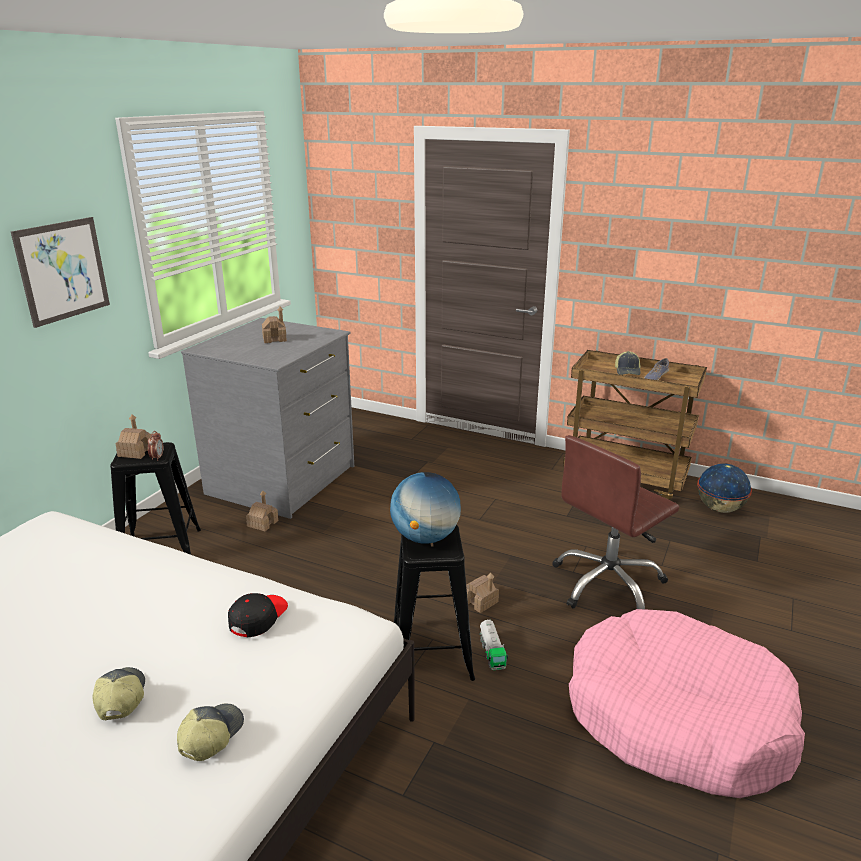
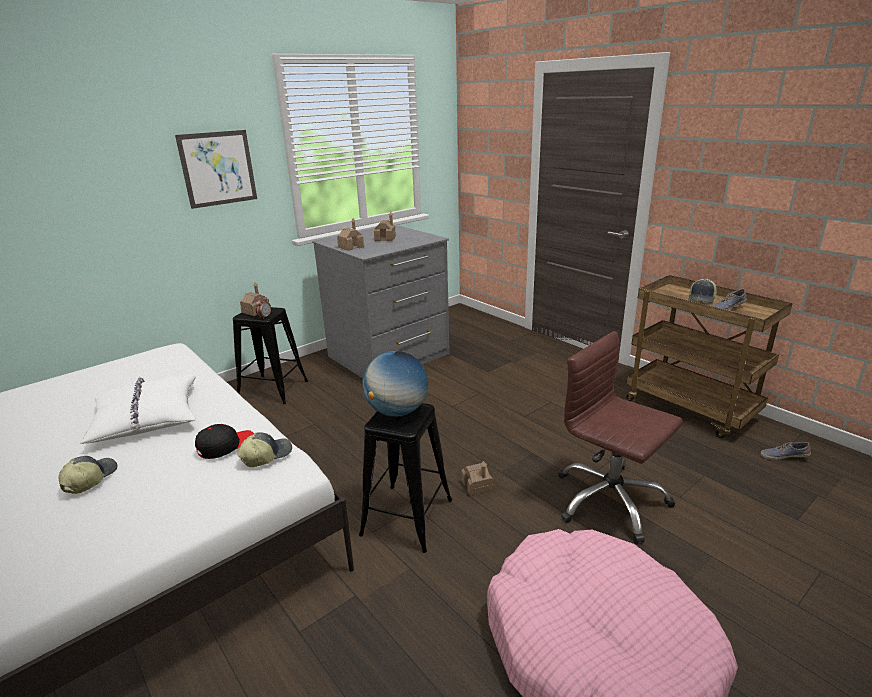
camera: 25 degrees right, 0 degrees up
(113, 612) = (147, 417): none -> white pillow
(210, 736) = (114, 526): cap -> cap (266, 455)
(262, 523) = (352, 385): toy house -> toy house (351, 247)
(492, 652) = (457, 533): toy truck -> none
(608, 584) = (610, 501): brown office chair -> brown office chair turned 60 degrees clockwise
(720, 509) = (783, 456): globe -> shoe

